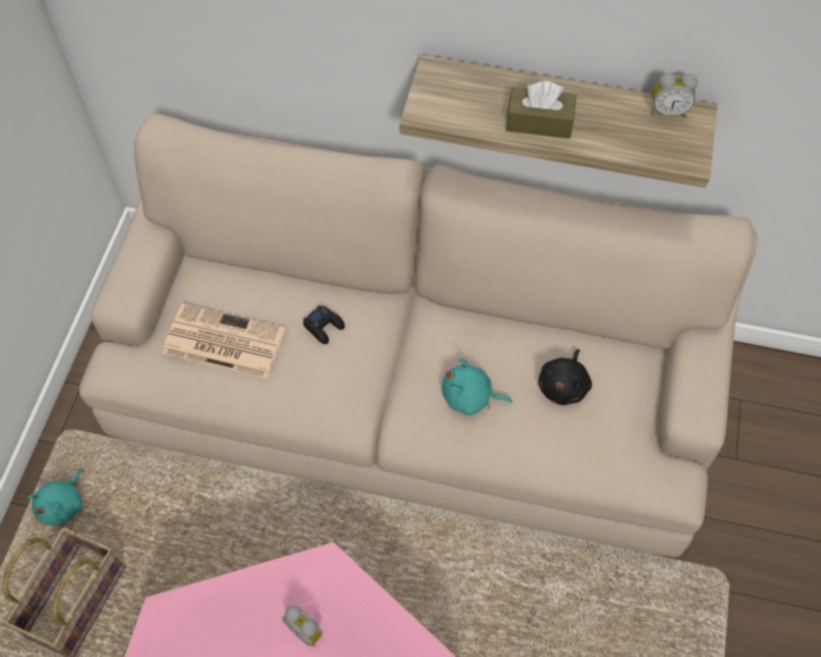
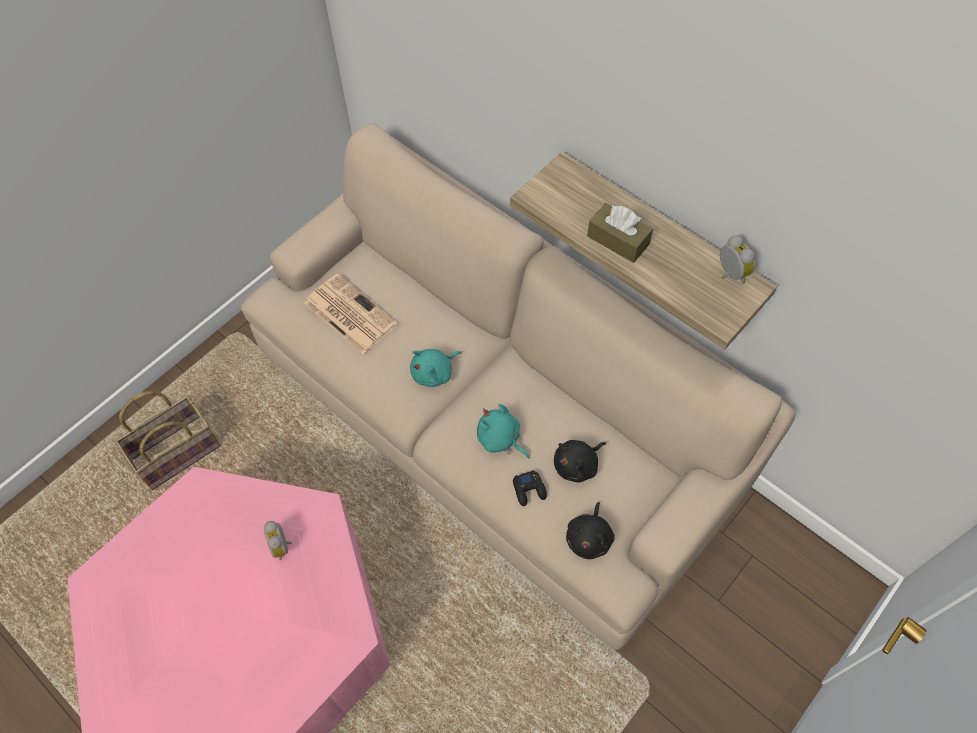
camera: 30 degrees right, 0 degrees up
(63, 505) = (206, 383): turquoise plush toy -> turquoise plush toy (434, 373)
(324, 327) = (426, 336): black game controller -> black game controller (529, 490)
(619, 452) = (589, 538): none -> black plush toy
(667, 111) = (730, 274): alarm clock -> alarm clock turned 150 degrees counterclockwise

